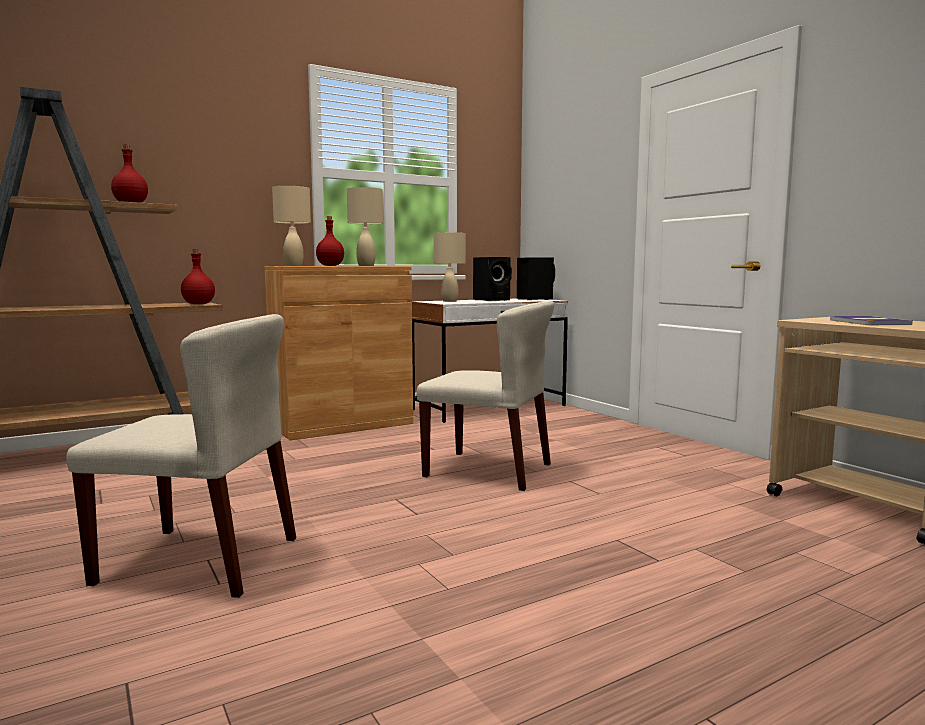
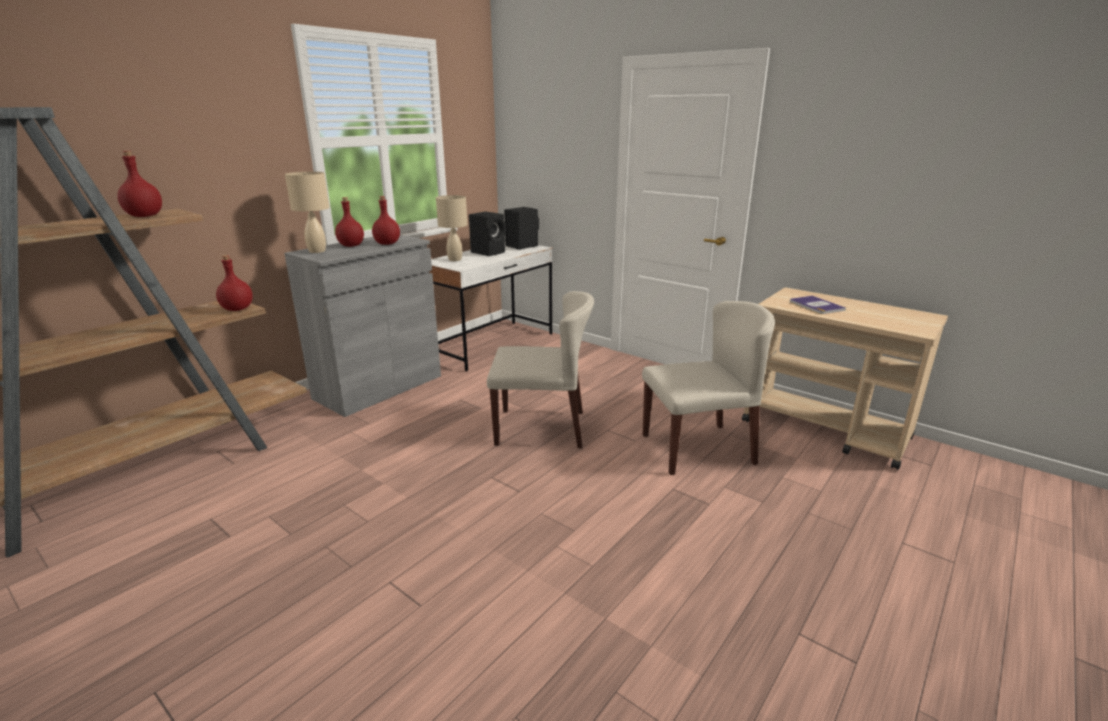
camera: 20 degrees left, 15 degrees up
(201, 560) = (384, 584): beige chair -> beige chair (698, 448)
(342, 425) = (378, 387): brown cabinet -> grey cabinet
(365, 265) = (387, 244): beige table lamp -> red bottle

